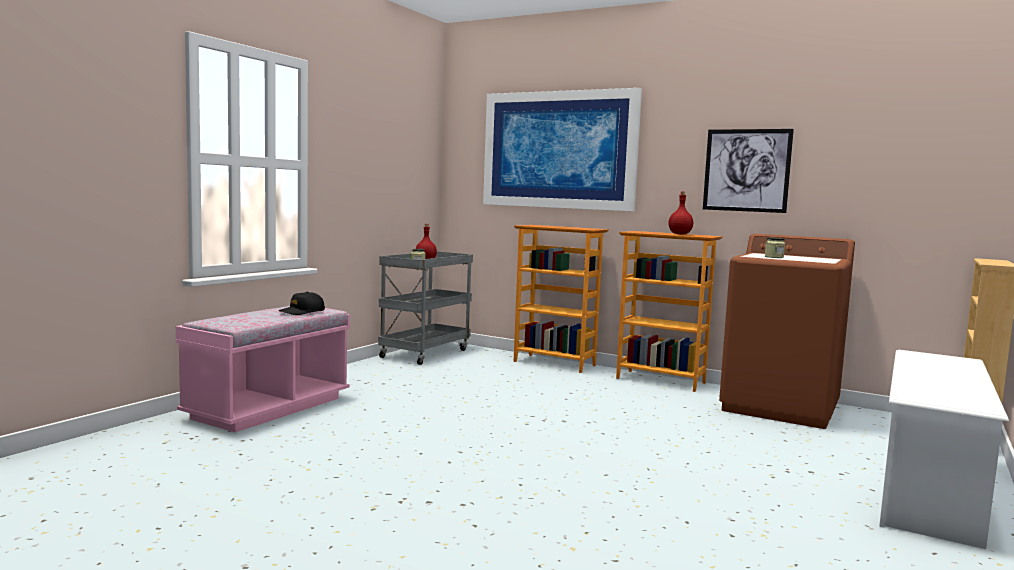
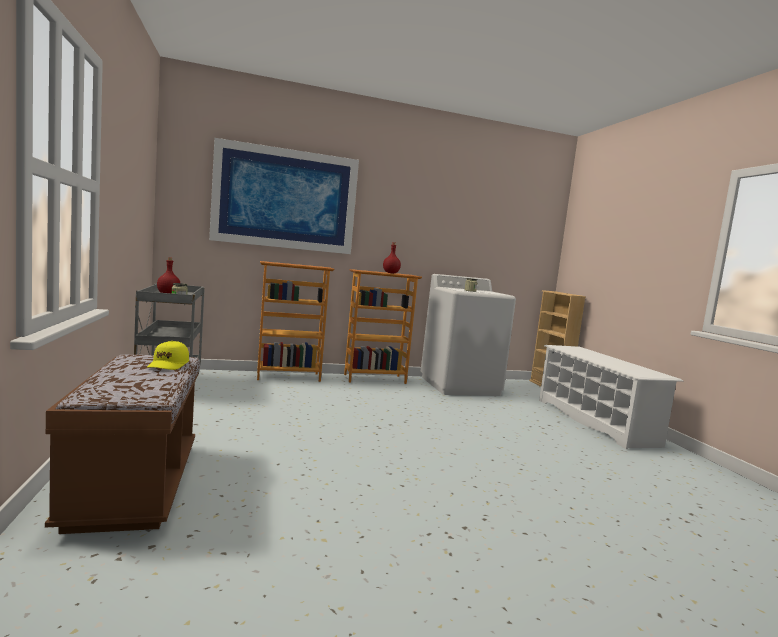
camera: 45 degrees left, 0 degrees up
(268, 408) = (134, 485): pink bench -> brown bench
(302, 312) = (168, 364): black cap -> yellow cap
(746, 170) = (428, 230): picture -> none
(780, 407) = (460, 386): brown washing machine -> white washing machine

